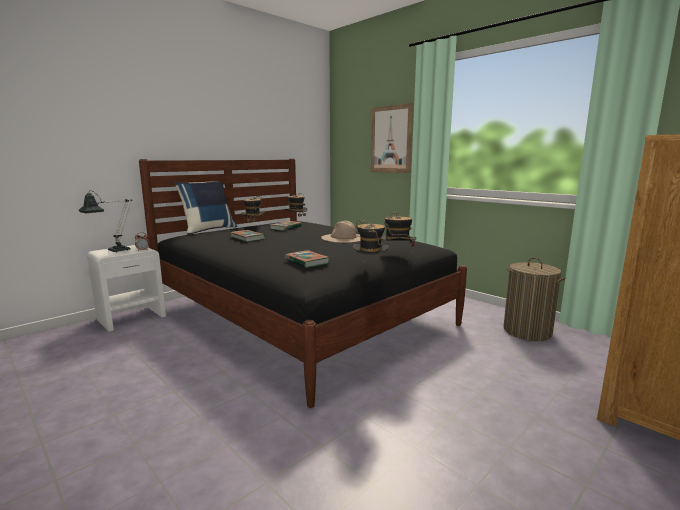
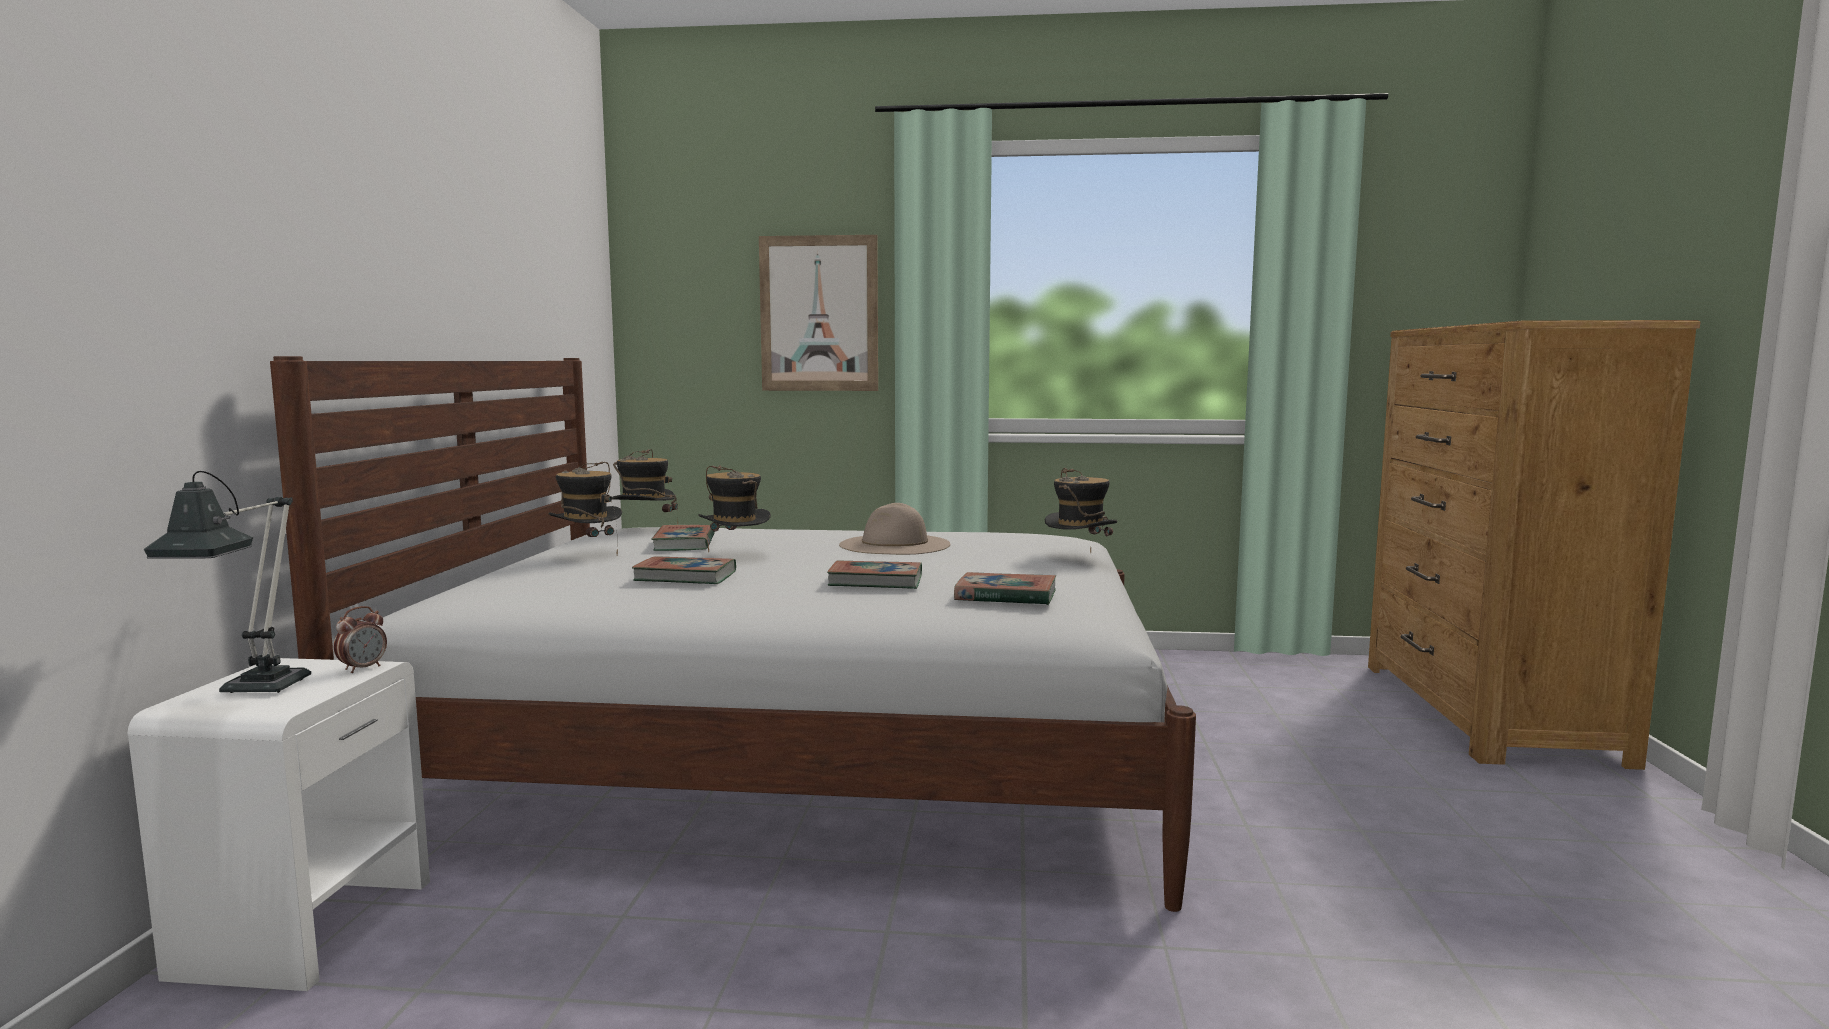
camera: 40 degrees left, 5 degrees down
(208, 230) = (451, 579): blue pillow -> none
(287, 249) = (875, 581): none -> book
(300, 314) = (803, 761): black bed -> white bed
(370, 268) = (1126, 586): hat -> hat (735, 557)
(527, 331) = (1213, 676): laundry basket -> none

